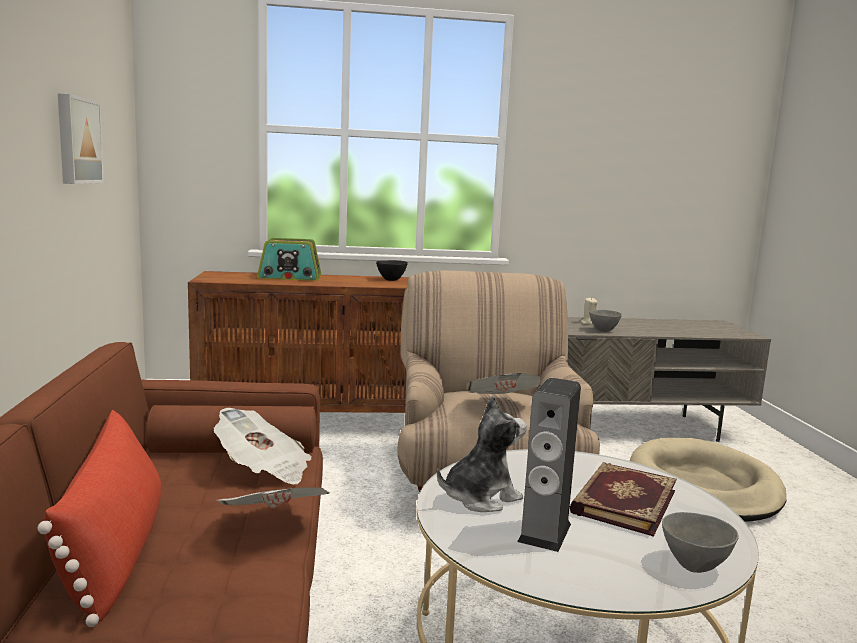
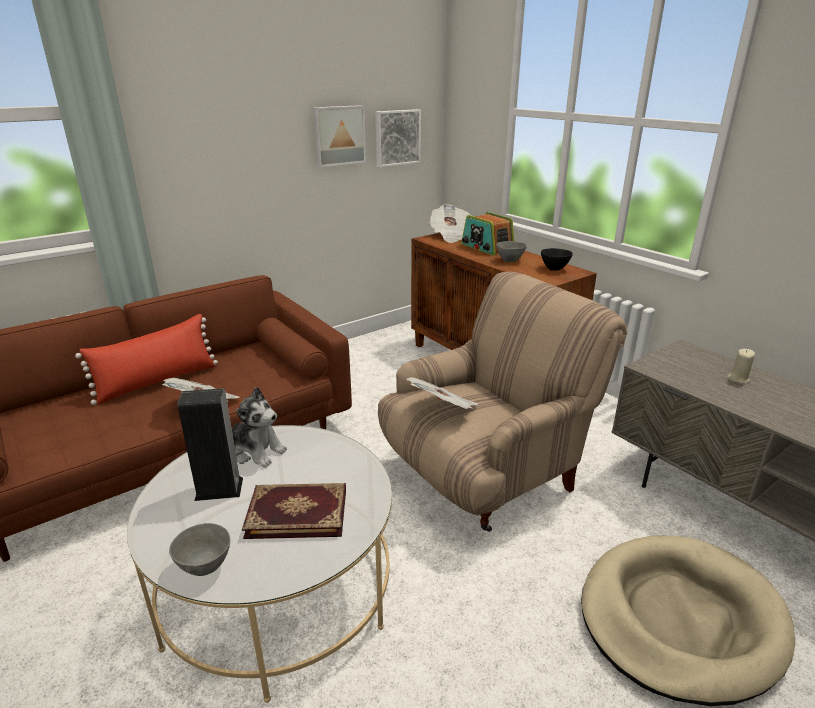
camera: 60 degrees right, 15 degrees up
(113, 154) = (396, 137): none -> picture
(264, 469) = (272, 377): newspaper -> newspaper (451, 236)
(603, 330) = (721, 393): grey bowl -> grey bowl (510, 260)

